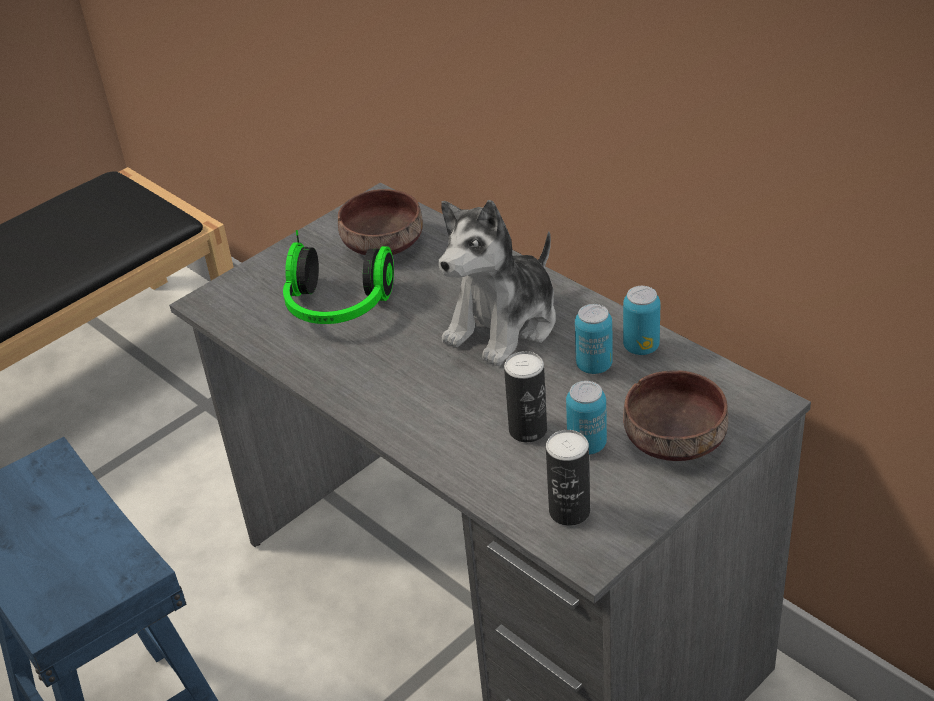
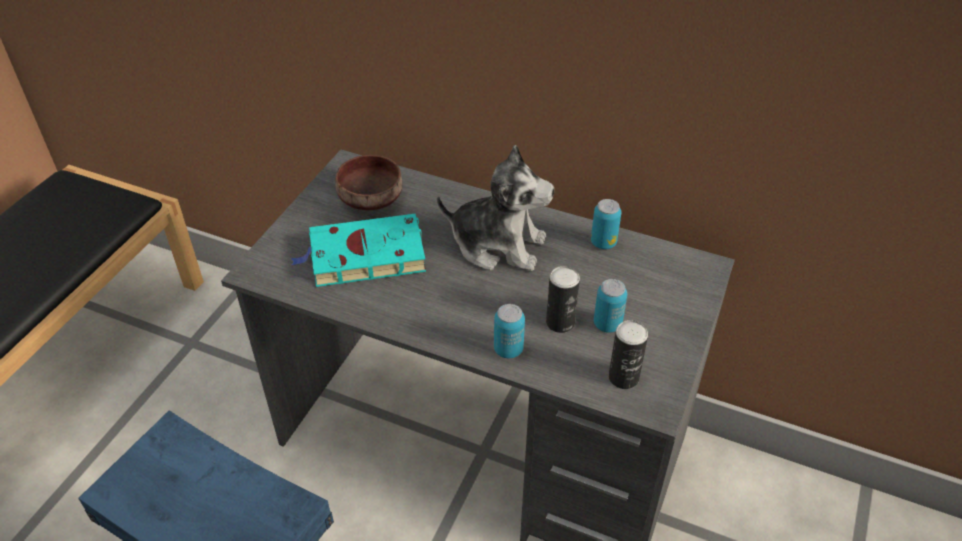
camera: 25 degrees left, 5 degrees up
(337, 308) = (363, 256): headphones -> turquoise book
(504, 325) = (498, 245): plush toy -> plush toy turned 90 degrees counterclockwise
(594, 365) = (579, 263): can -> can (508, 349)
(675, 440) = (664, 306): brown bowl -> none

